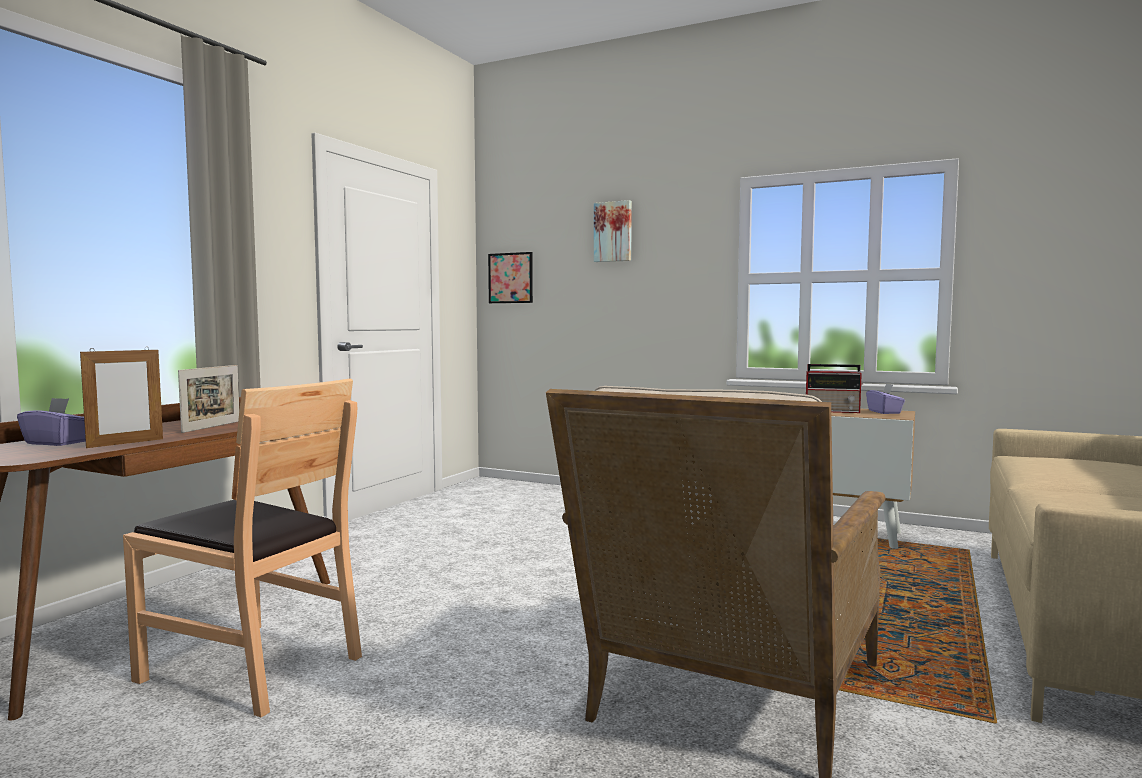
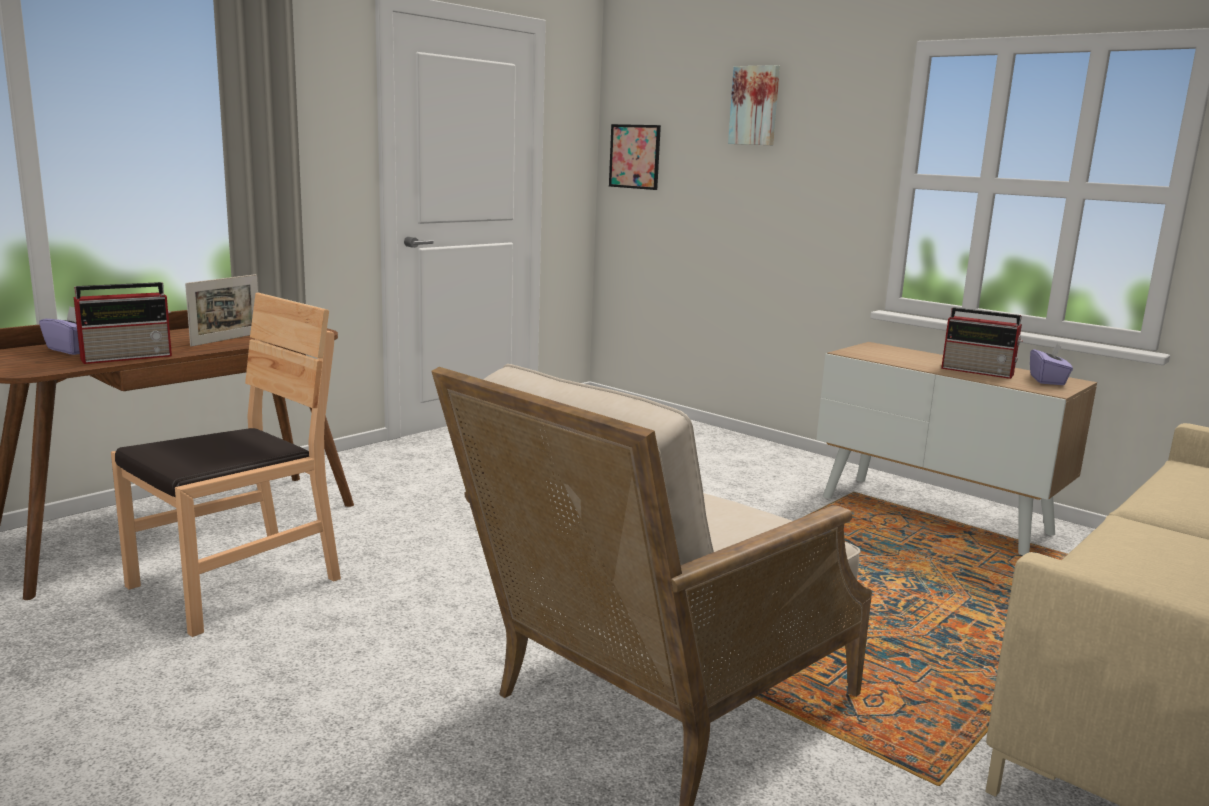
camera: 15 degrees right, 10 degrees up
(125, 443) = (128, 357): picture frame -> radio
(253, 667) = (235, 584): brown chair -> brown chair turned 90 degrees counterclockwise

